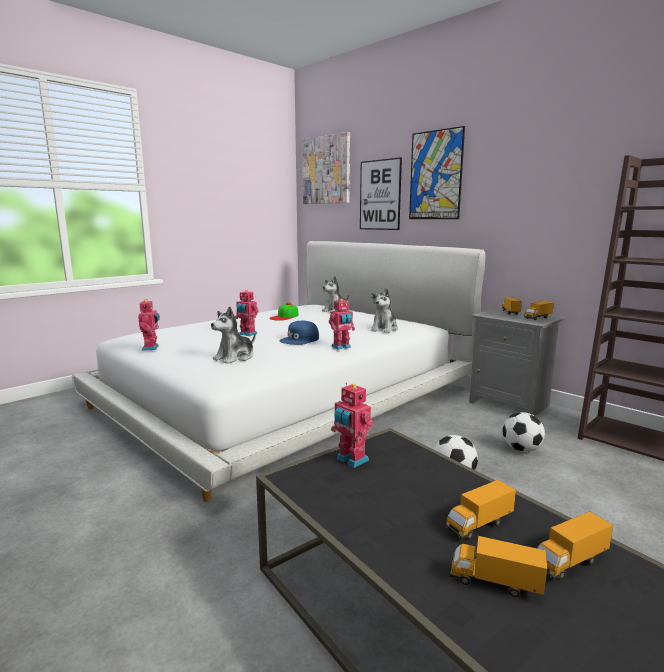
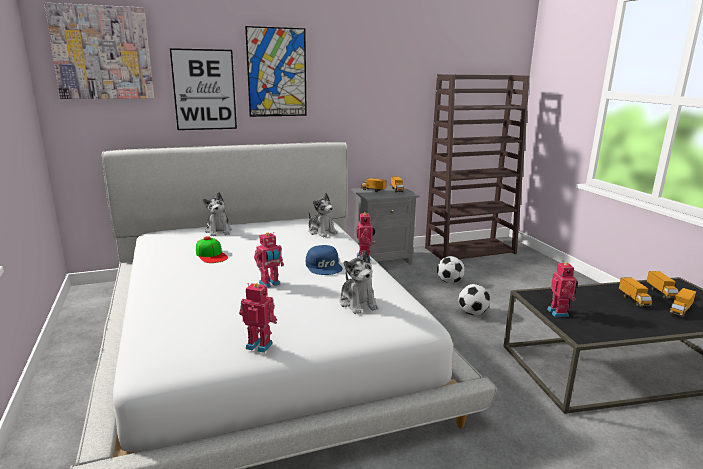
camera: 65 degrees left, 5 degrees up
(351, 460) = (559, 312): toy robot -> toy robot turned 75 degrees counterclockwise

